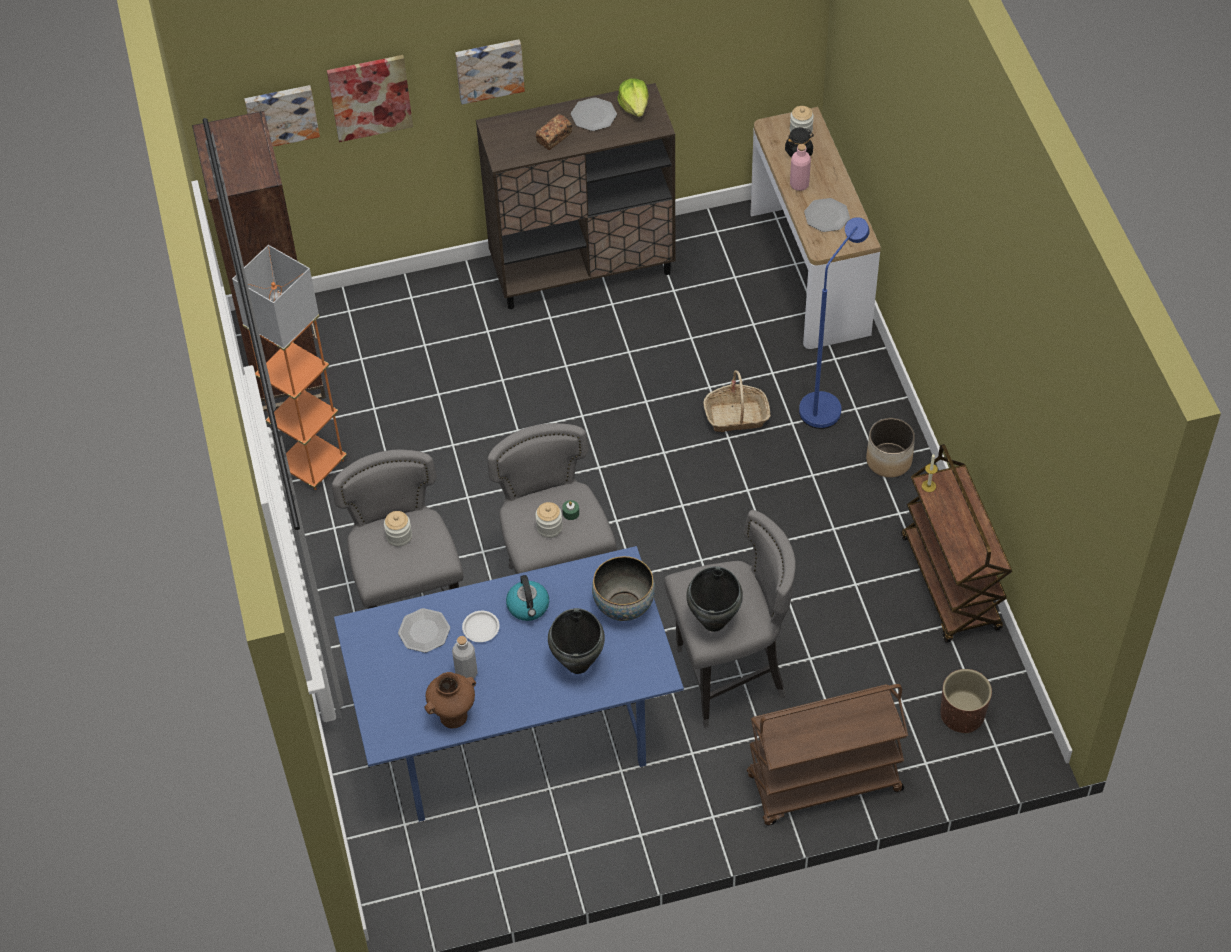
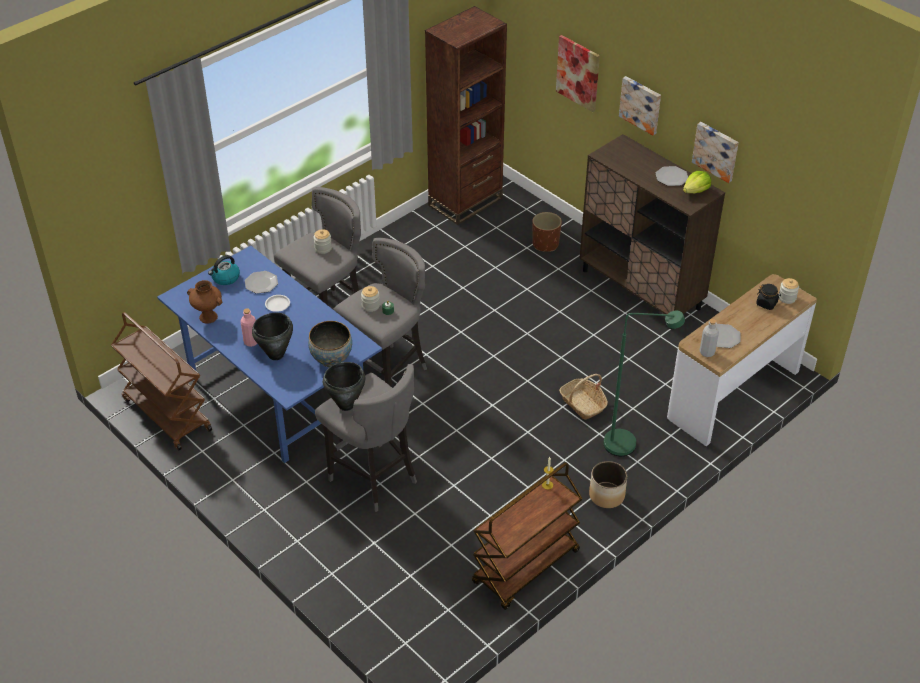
camera: 60 degrees right, 10 degrees down
(281, 115) = (535, 49): picture -> picture (716, 151)
(312, 464) = (407, 239): orange floor lamp -> none
(466, 673) = (242, 311): grey bottle -> grey bottle (707, 352)
(528, 607) = (305, 318): kettle -> kettle (225, 278)
(554, 137) = (638, 168): bread -> none
(799, 184) = (738, 314): pink bottle -> pink bottle (251, 342)
(823, 784) = (319, 557): brown cart -> brown cart (166, 414)
(826, 403) = (629, 444): blue floor lamp -> green floor lamp
(962, 715) = (420, 614): brown planter -> brown planter (545, 244)

